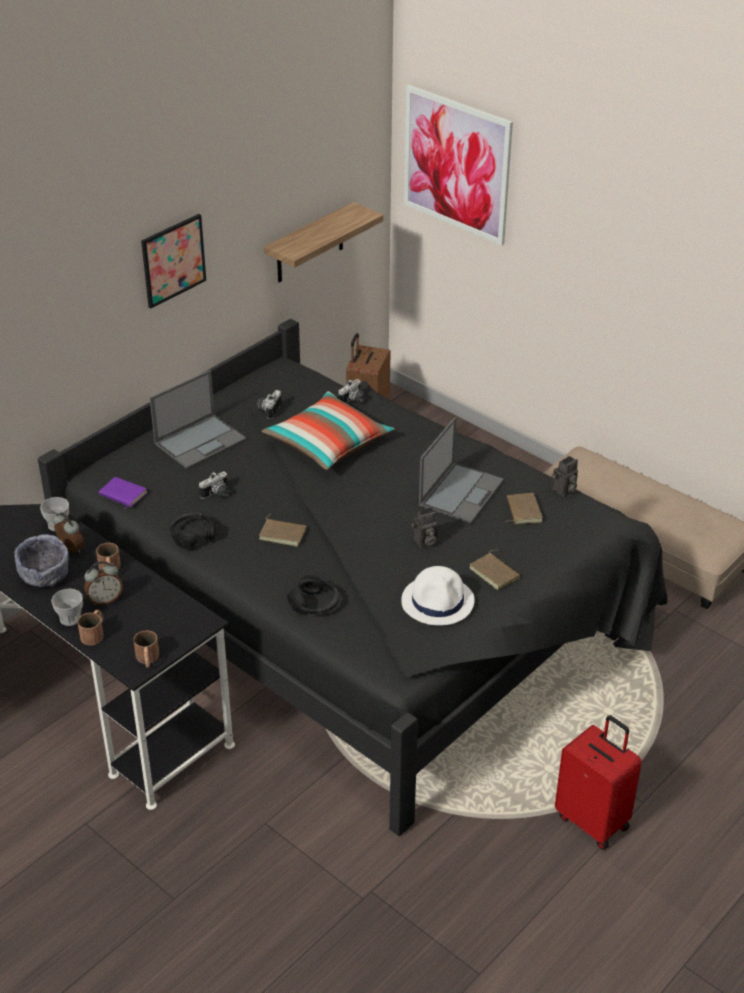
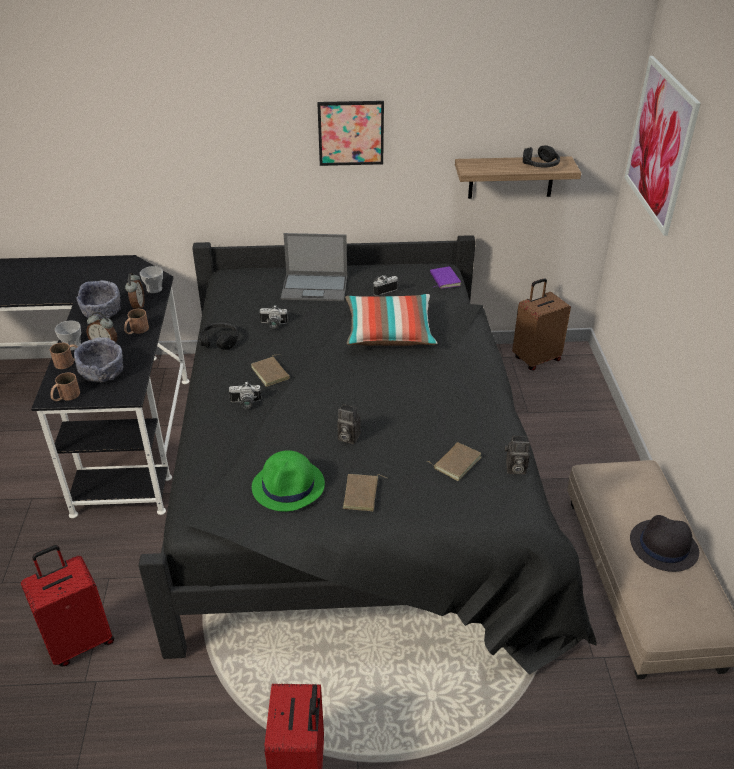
camera: 45 degrees right, 0 degrees up
(122, 495) = (222, 294): purple book -> purple book (443, 279)
(145, 621) = (103, 373): none -> grey bowl
(314, 879) = (80, 641): none -> red suitcase
(315, 604) = (216, 431): black headphones -> black headphones (540, 165)
(353, 400) = (451, 313): camera -> camera (245, 403)
(438, 601) = (289, 486): white hat -> green hat
(461, 492) = (429, 419): laptop -> none
(656, 501) = (663, 546): none -> black hat

